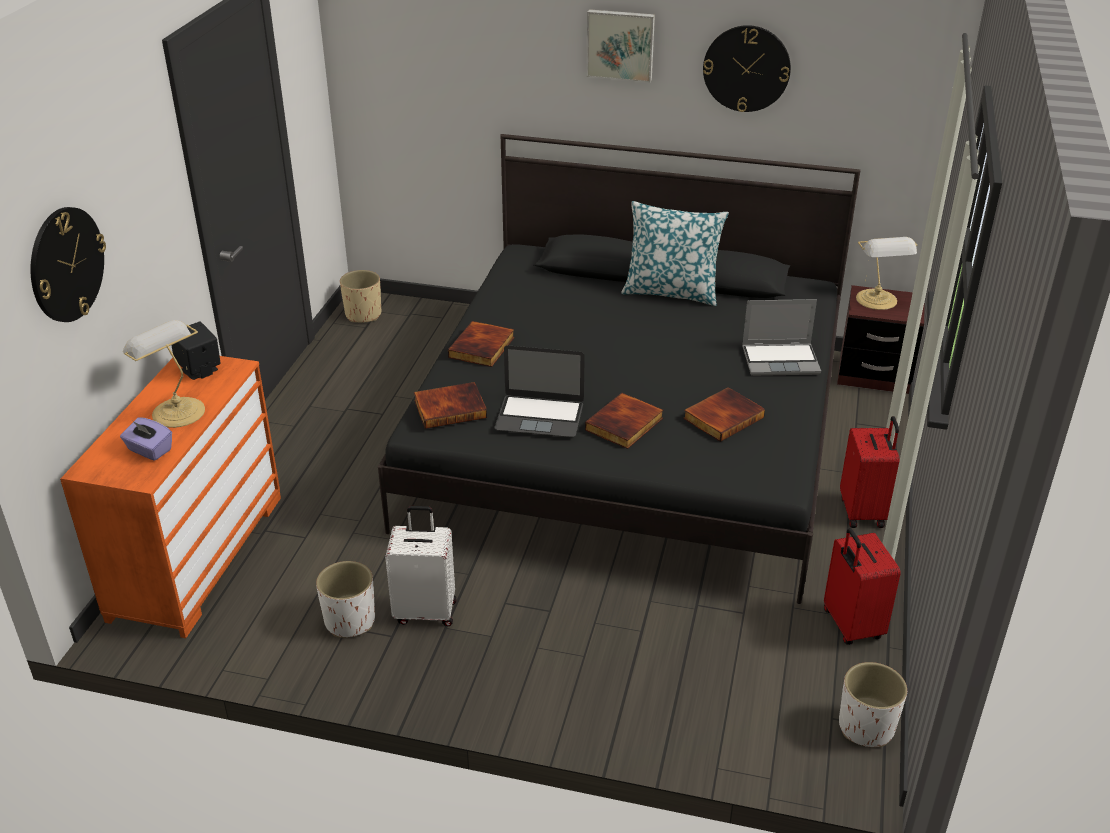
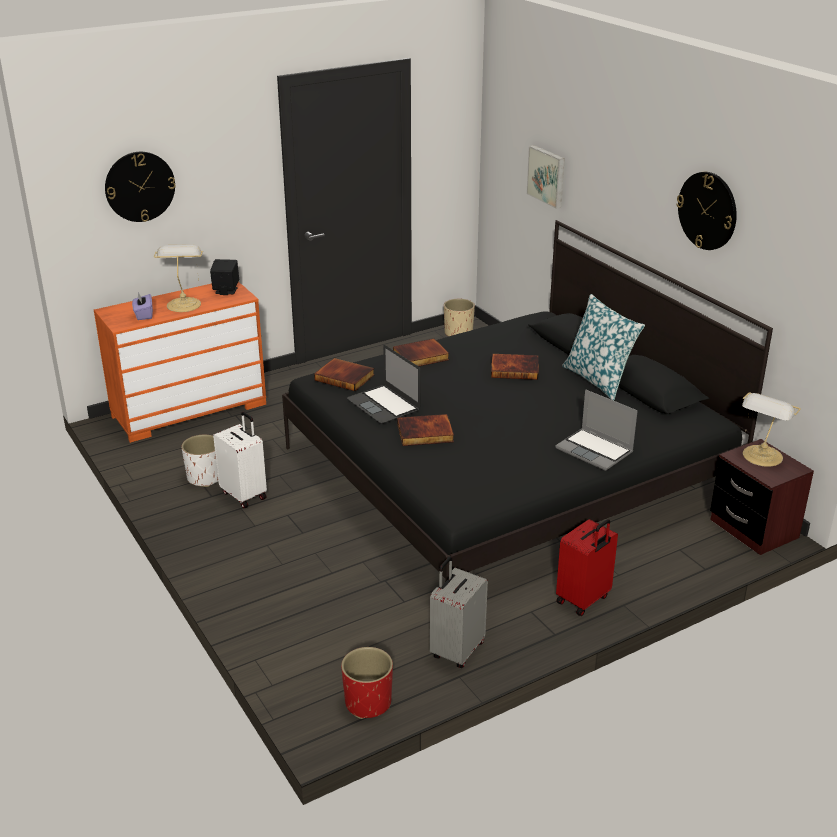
camera: 45 degrees right, 5 degrees down
(620, 44) = (632, 167): picture -> picture (547, 176)
(723, 417) = (492, 460): book -> book (515, 369)
(850, 625) = (456, 650): red suitcase -> grey suitcase
(865, 726) = (368, 702): white planter -> red planter

